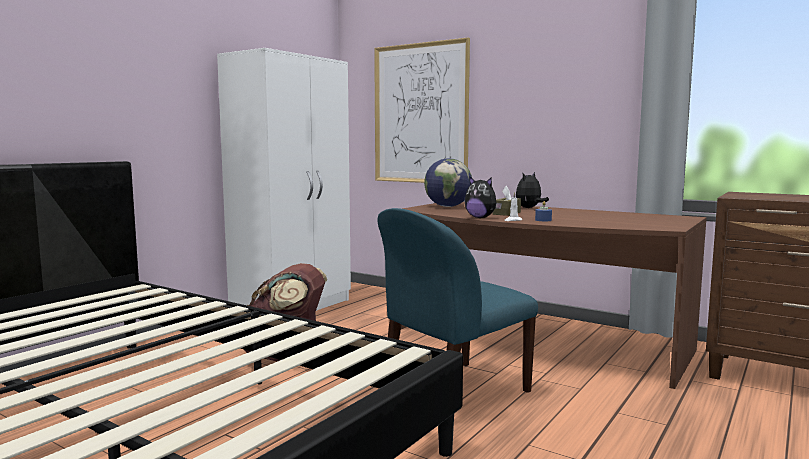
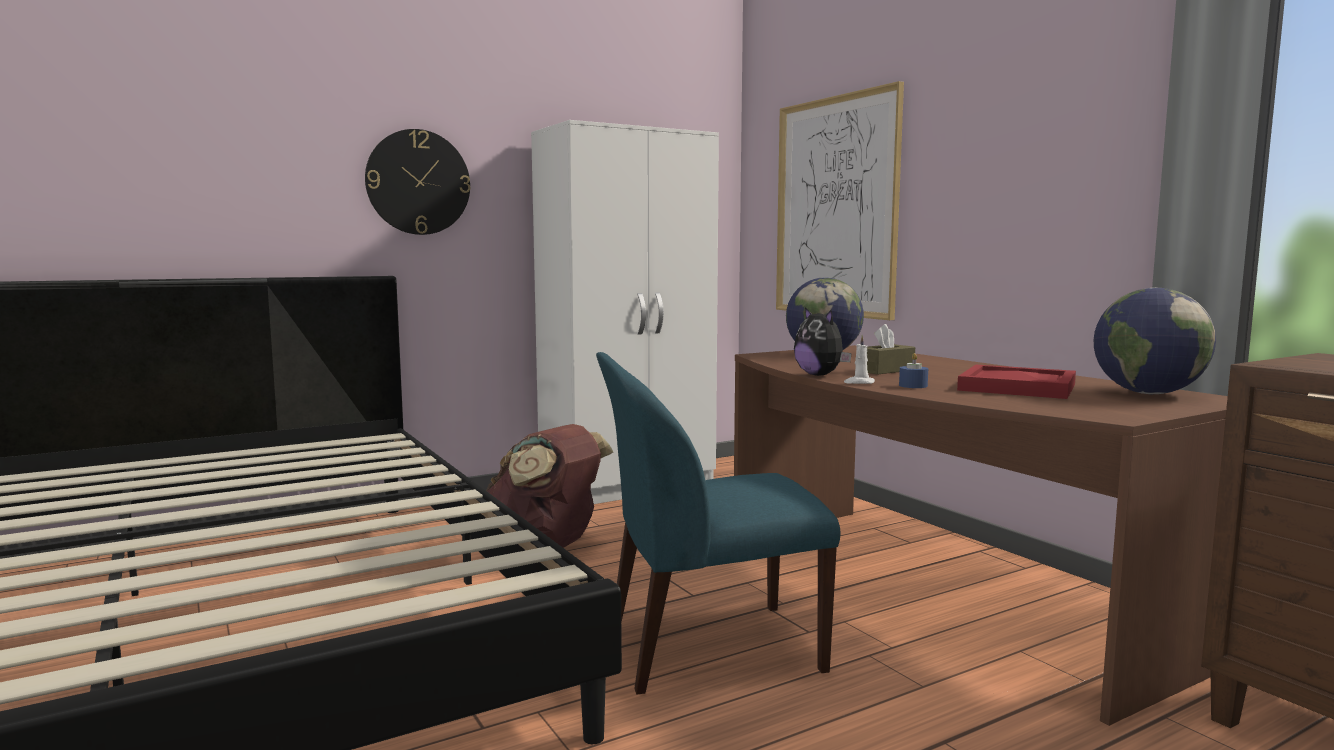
camera: 25 degrees right, 0 degrees up
(139, 88) = (418, 182): none -> wall clock
(529, 208) = (951, 364): plush toy -> none
(593, 217) = (1018, 387): none -> red tray
(653, 216) = (1148, 393): none -> globe

